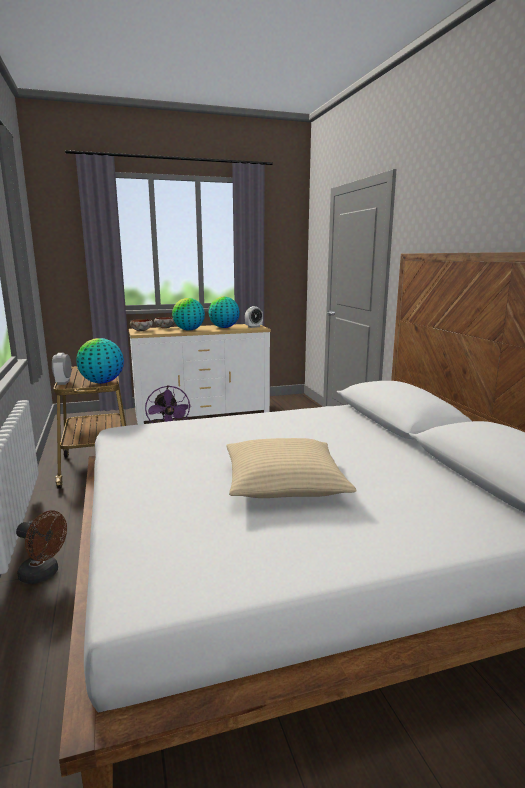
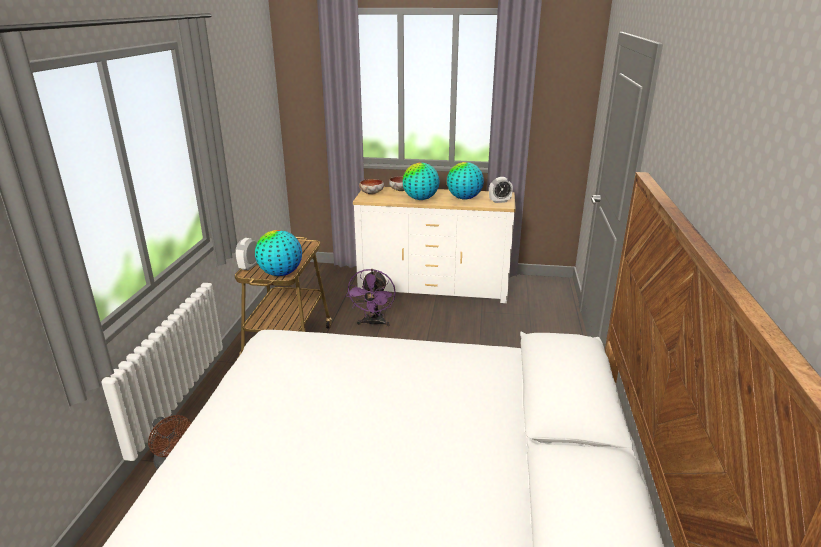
camera: 25 degrees right, 10 degrees up
(284, 482) = (346, 465): beige pillow -> none

